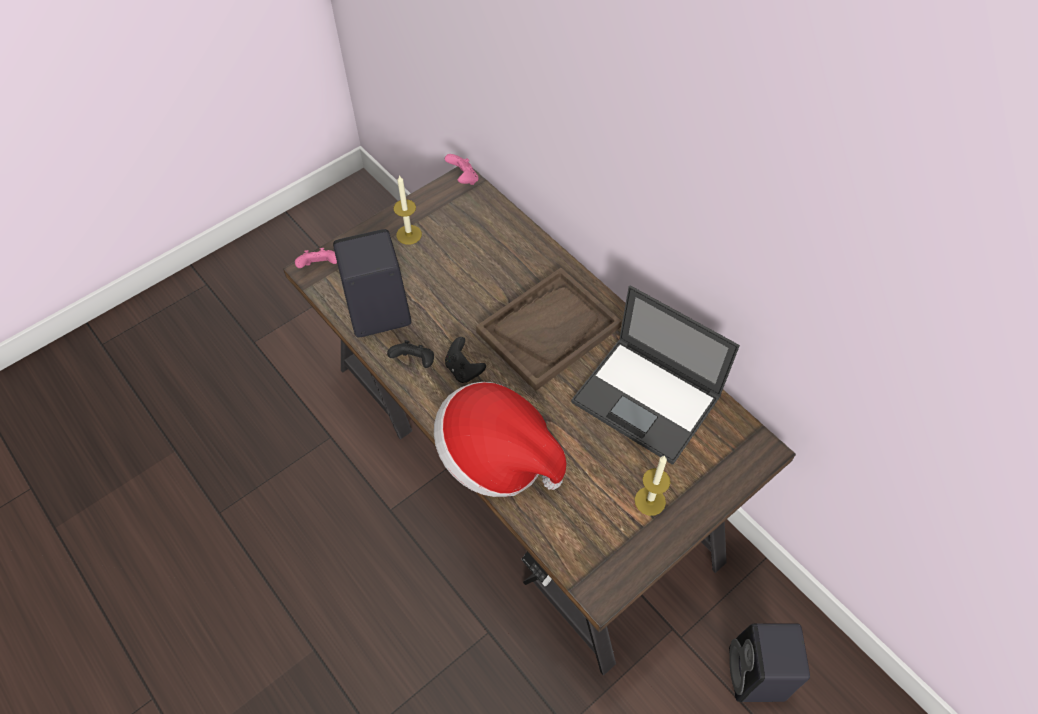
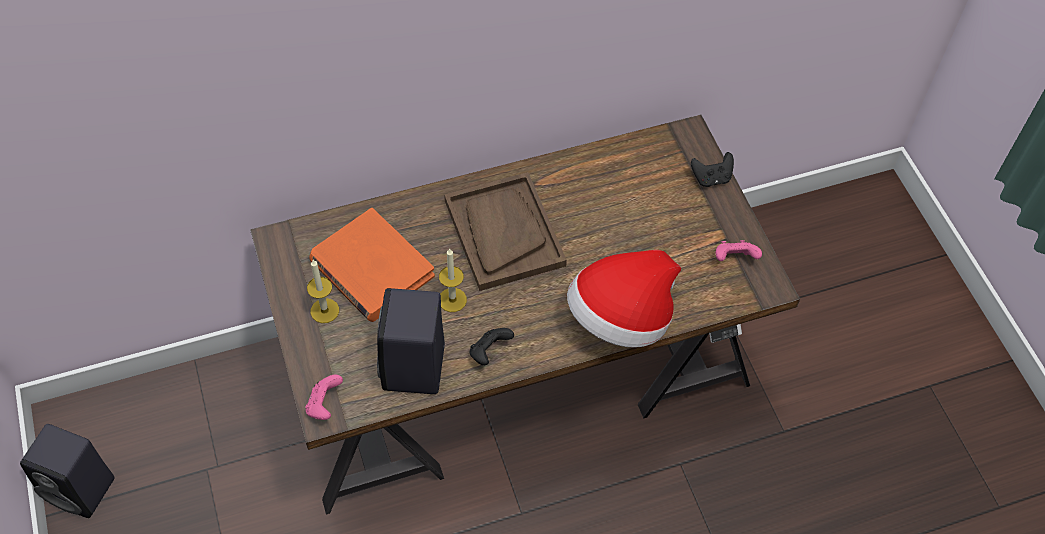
camera: 70 degrees left, 0 degrees up
(463, 179) = (275, 239): pink game controller -> pink game controller (734, 259)
(463, 249) = (371, 269): none -> orange book
(464, 369) = (517, 314): black game controller -> black game controller (711, 178)
(647, 400) = (611, 188): laptop -> none
(650, 501) = (705, 224): candle -> candle (452, 300)
(757, 676) = (787, 275): black speaker -> black speaker (82, 489)

